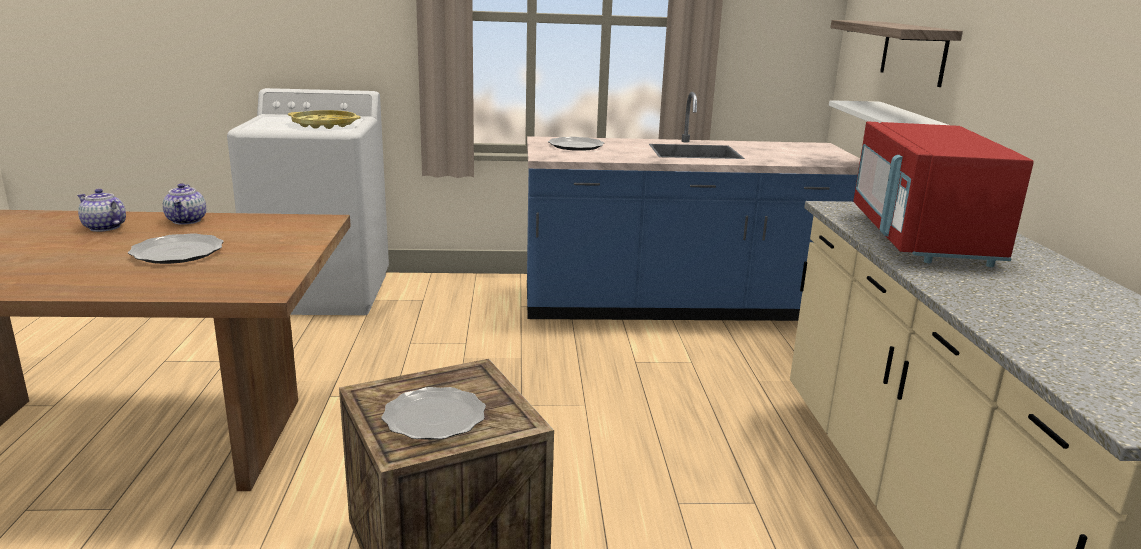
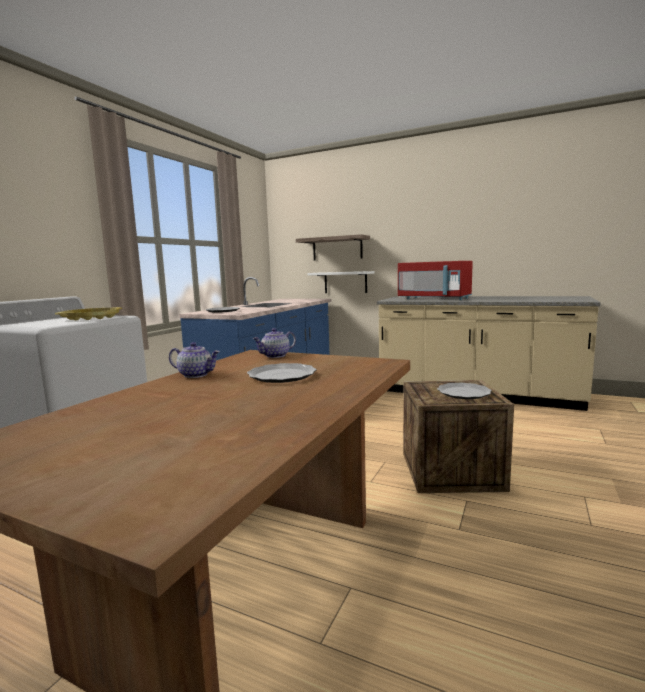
camera: 60 degrees left, 10 degrees down
(104, 227) = (169, 393): teapot -> teapot (275, 356)

